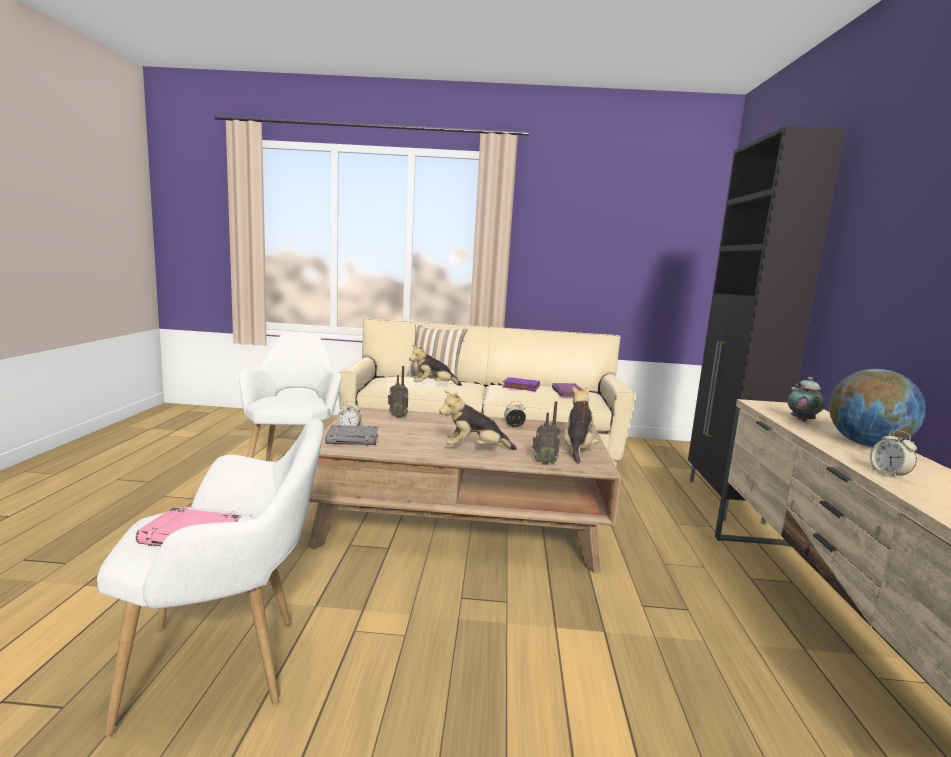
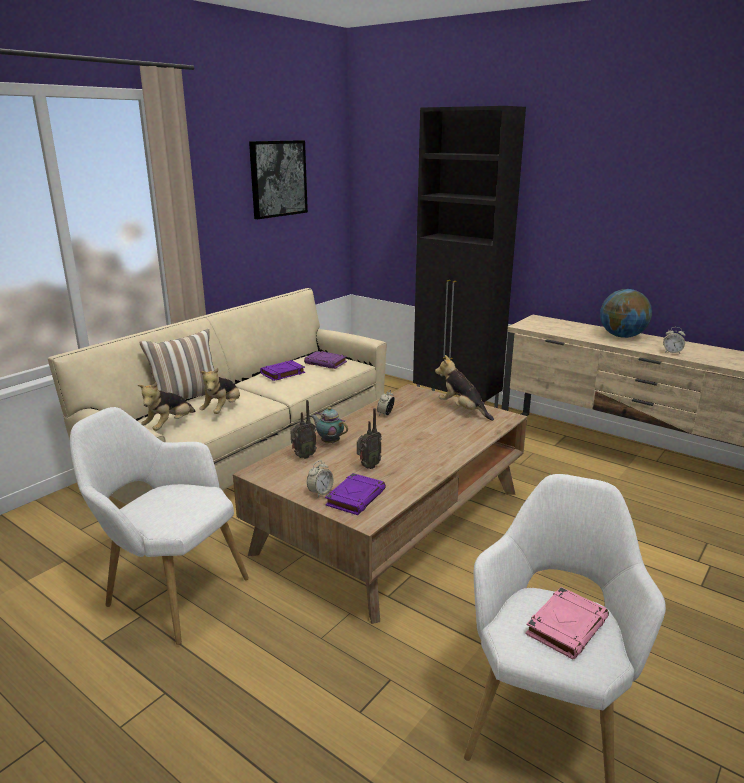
camera: 55 degrees left, 10 degrees up
(353, 439) = (355, 497): grey book -> purple book
(474, 450) = (433, 448): plush toy -> plush toy (169, 426)
(544, 462) = (482, 431): radio -> radio (368, 466)
(617, 232) = (278, 178): none -> picture
(801, 420) = (568, 331): teapot -> teapot (329, 442)

